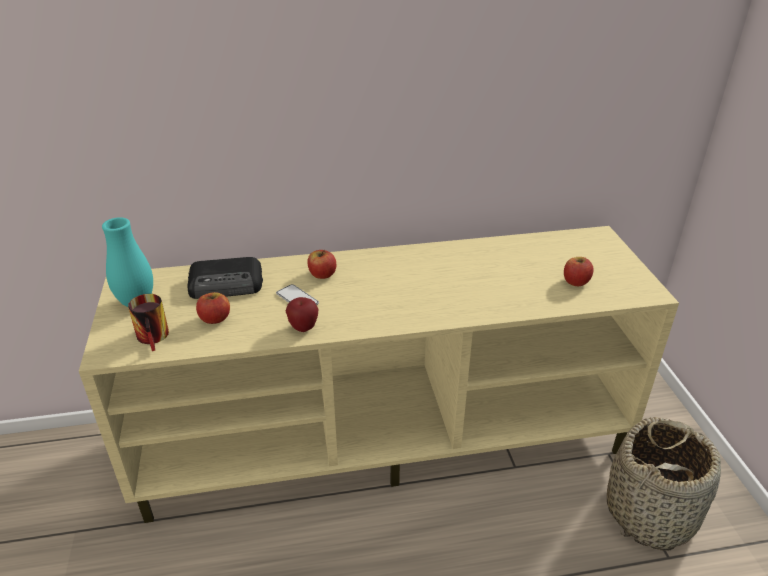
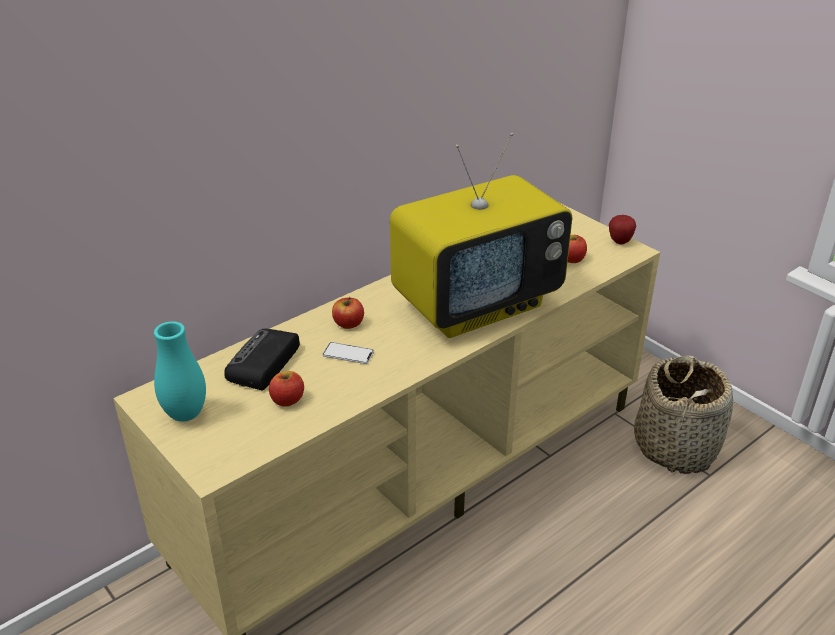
camera: 30 degrees left, 0 degrees up
(156, 337) = (246, 438): mug -> none
(227, 284) = (263, 364): radio -> radio turned 150 degrees clockwise
(303, 328) = (381, 377): apple -> apple (620, 241)
(445, 293) = (476, 304): none -> television

